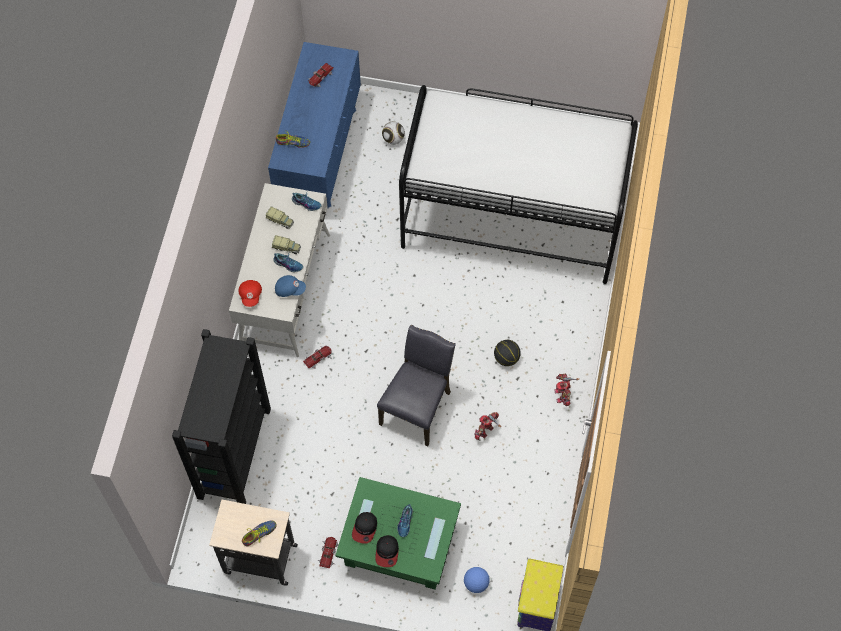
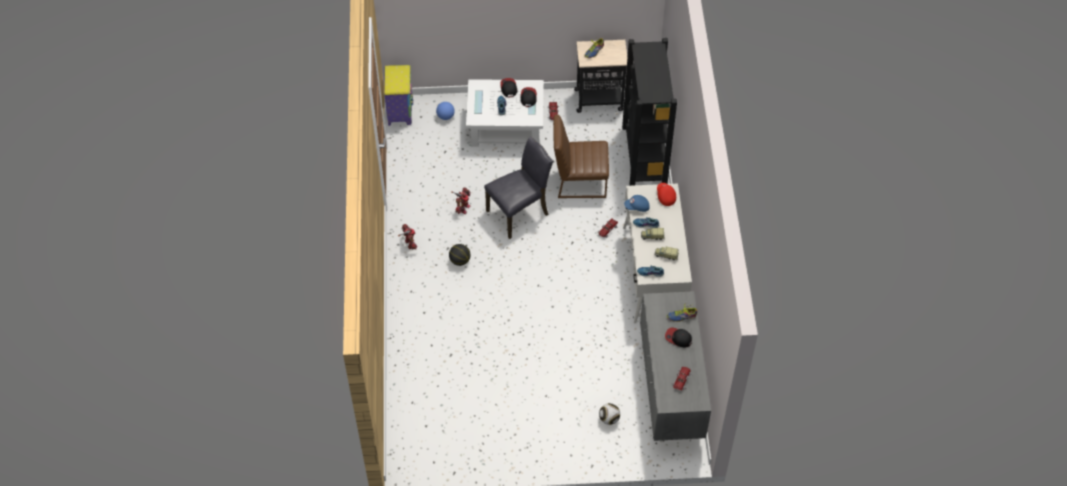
camera: 165 degrees right, 10 degrees down
(306, 120) = (678, 338): none -> cap
(319, 153) = (670, 390): blue dresser -> grey dresser
(329, 434) = (579, 181): none -> brown chair
(399, 545) = (505, 127): green coffee table -> white coffee table
(417, 407) = (519, 213): grey chair -> grey chair turned 135 degrees counterclockwise
(510, 215) = (485, 373): black bed -> none

